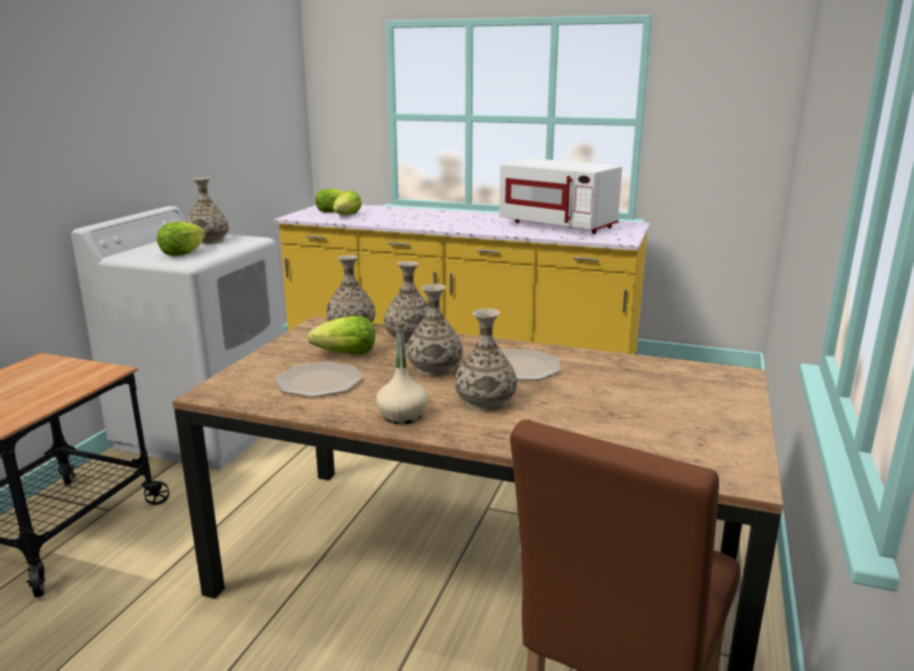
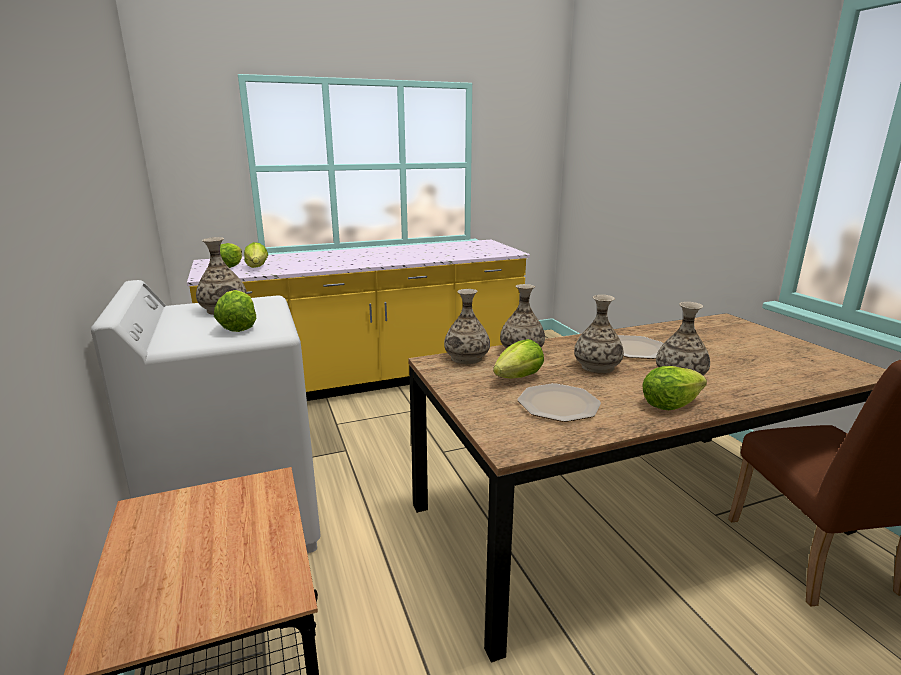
camera: 40 degrees left, 0 degrees up
(402, 415) = (669, 405): beige bottle -> lettuce
(558, 225) = (445, 249): white microwave -> none

